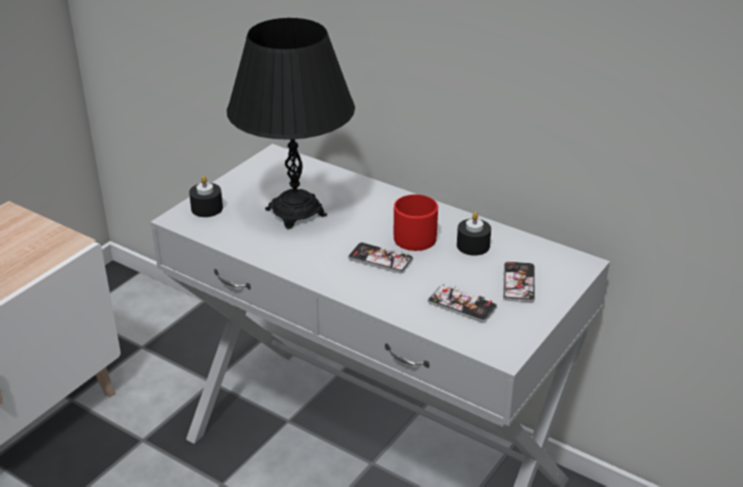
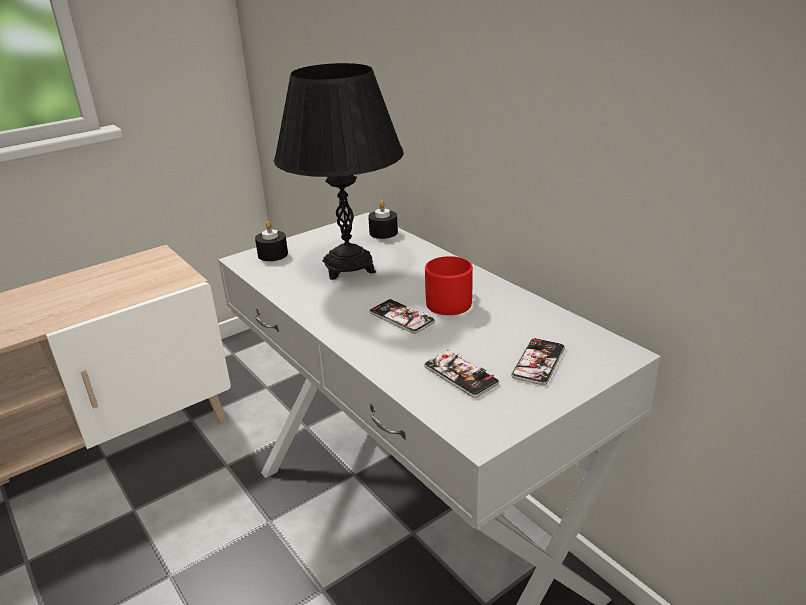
camera: 20 degrees right, 5 degrees down
(473, 245) = (506, 318): black candle -> black candle (383, 232)

